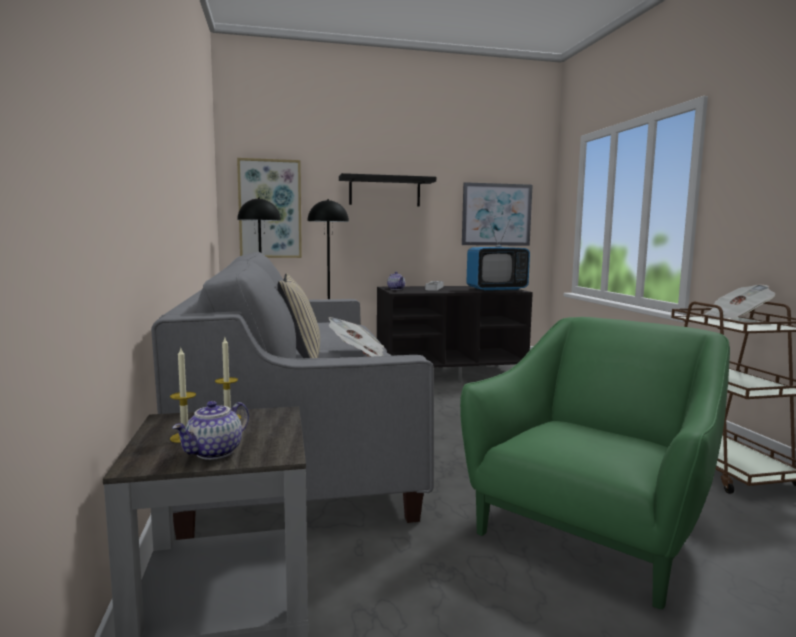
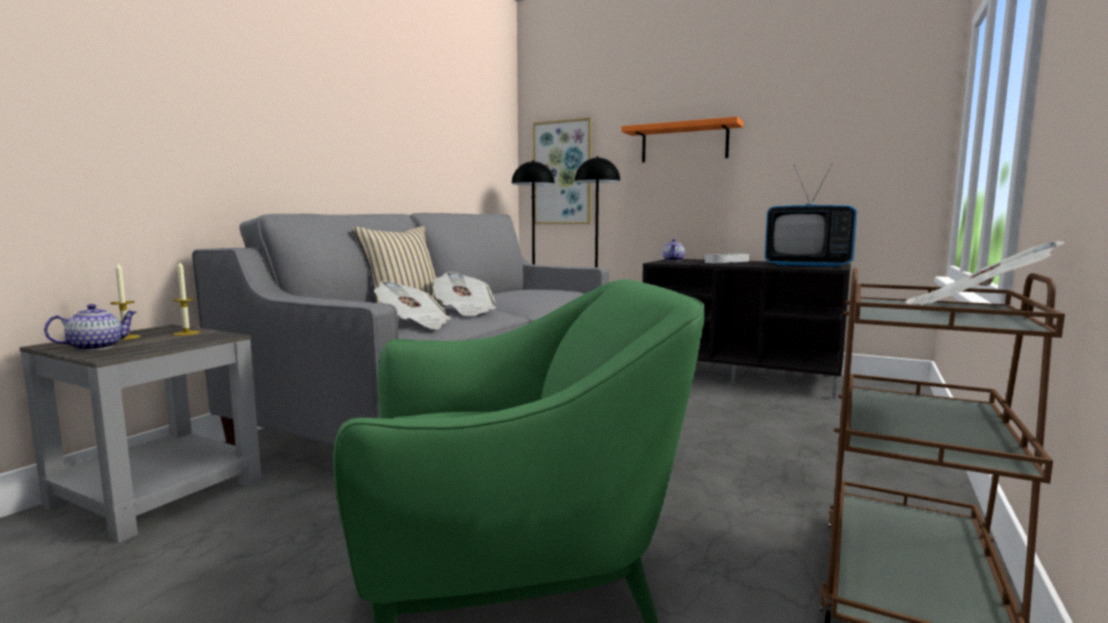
camera: 40 degrees right, 0 degrees up
(215, 453) = (96, 347): teapot -> teapot turned 150 degrees clockwise
(384, 191) = (684, 143): black shelf -> orange shelf
(496, 214) = (844, 161): picture -> none

